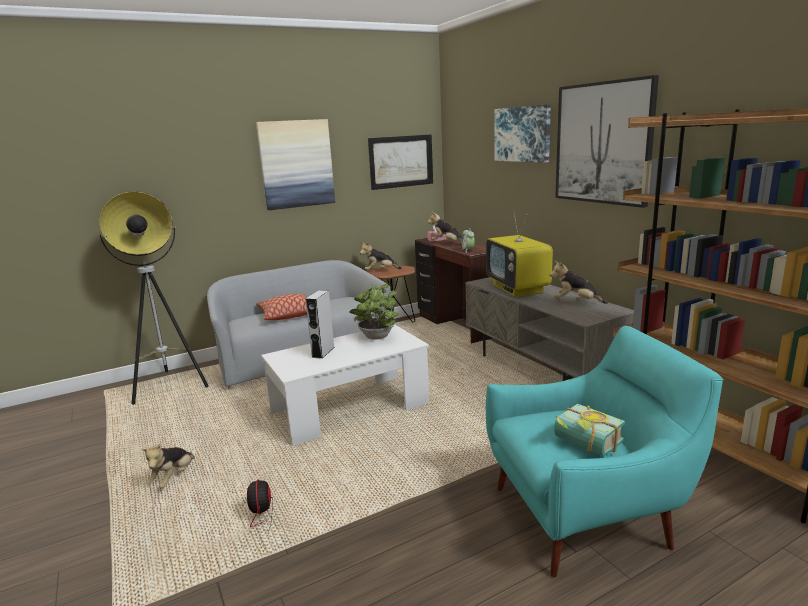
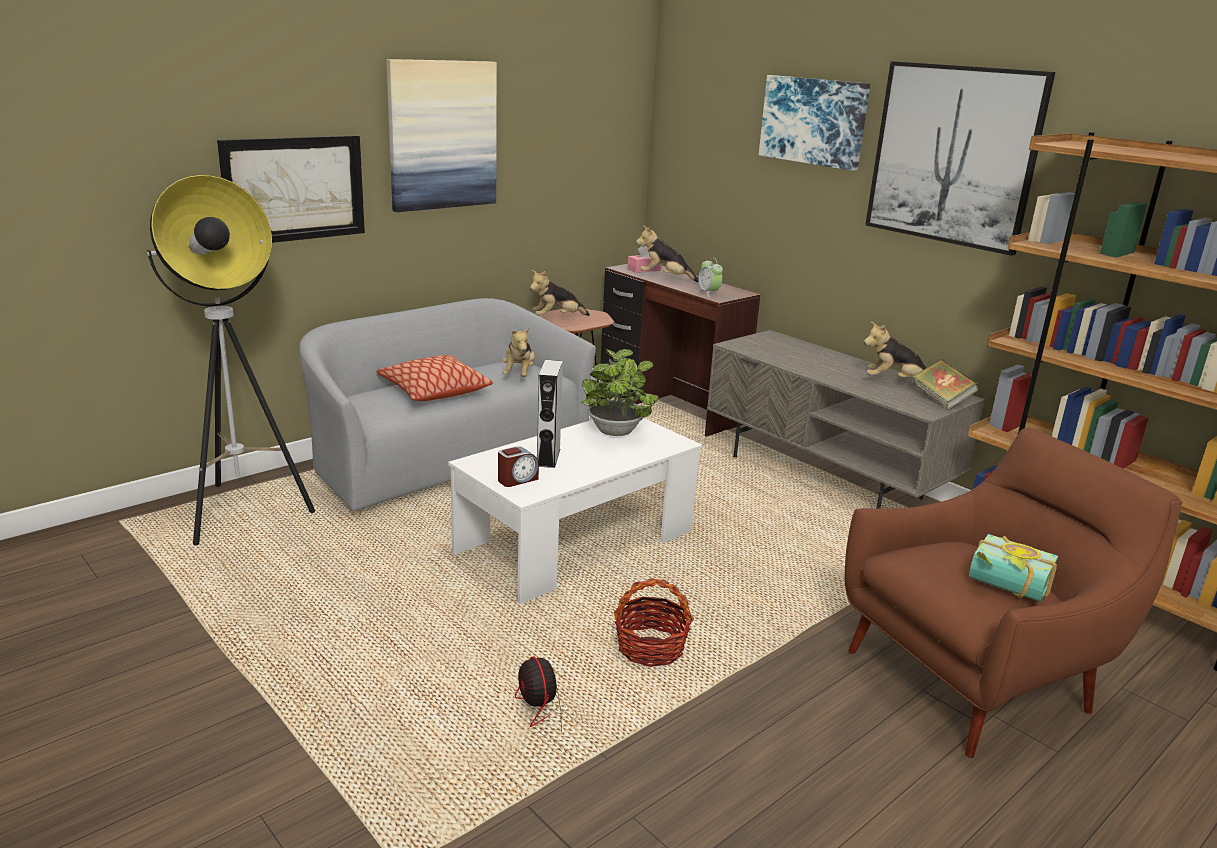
camera: 15 degrees left, 5 degrees up
(173, 478) = (355, 663): plush toy -> plush toy (519, 374)
(293, 365) = (517, 480): none -> alarm clock
(359, 478) = (650, 647): none -> basket
(401, 161) = (593, 139): picture -> picture (294, 189)
(518, 289) = (800, 358): television -> none
(586, 515) = (975, 678): turquoise armchair -> brown armchair
(603, 312) = (941, 400): none -> book

